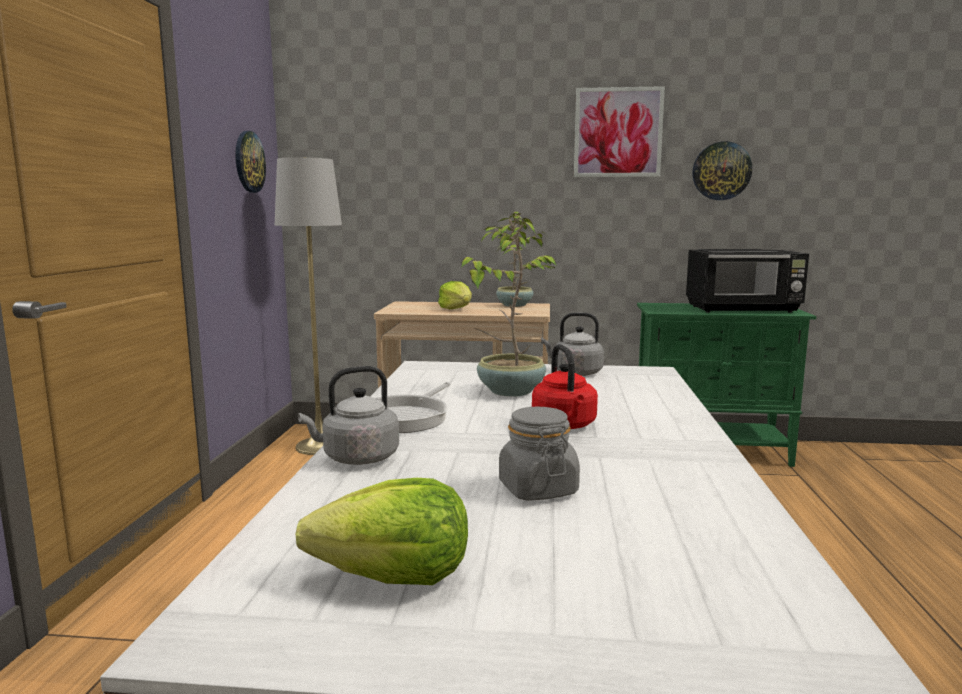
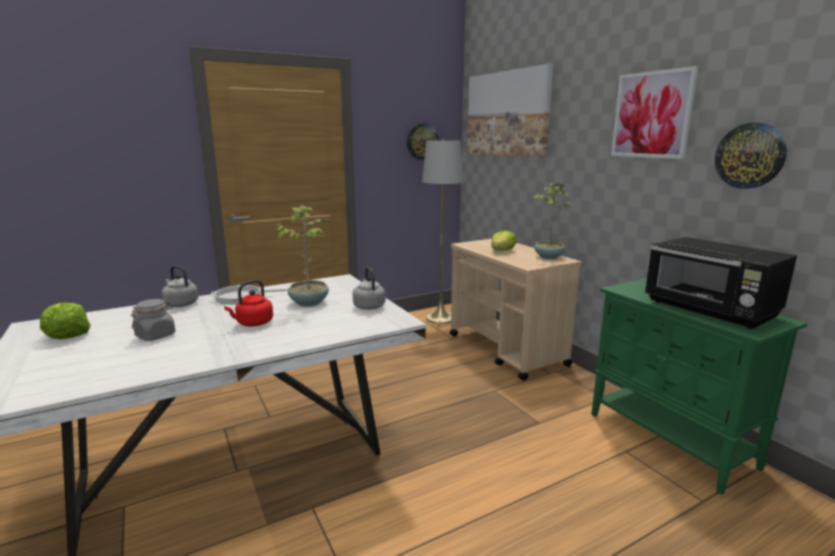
camera: 55 degrees right, 5 degrees up
(387, 126) = (507, 114): none -> picture

